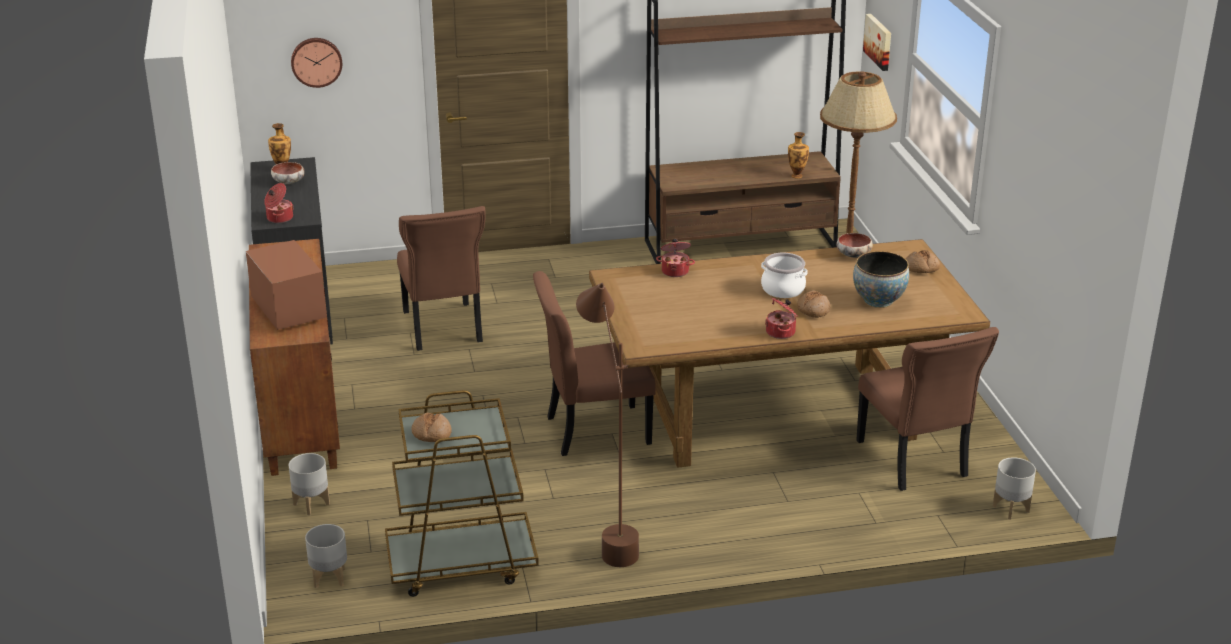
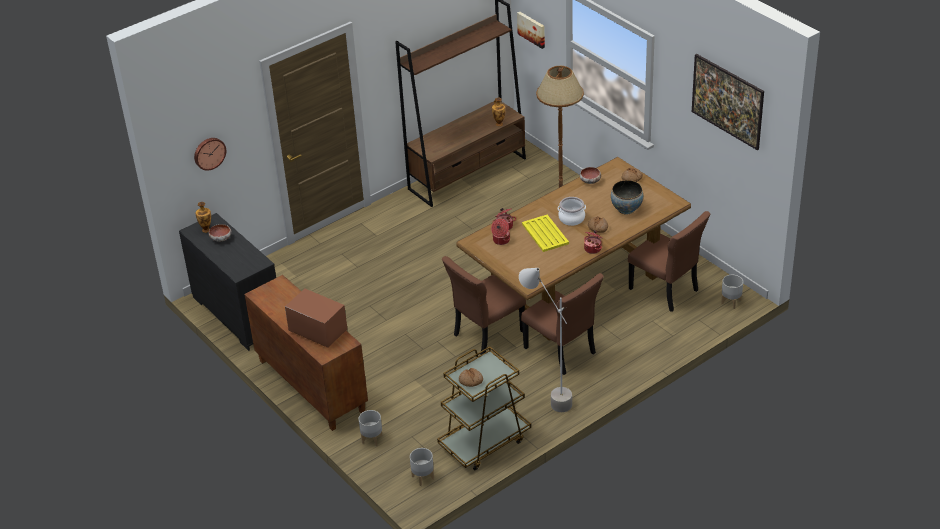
camera: 25 degrees left, 10 degrees up
(279, 218) = (243, 268): cooking pot -> cooking pot (501, 240)
(443, 329) = (341, 297): brown chair -> brown chair (561, 352)
(608, 537) = (547, 396): brown floor lamp -> grey floor lamp
(725, 296) = (545, 234): none -> yellow tray
(1066, 164) = (726, 115): none -> picture

